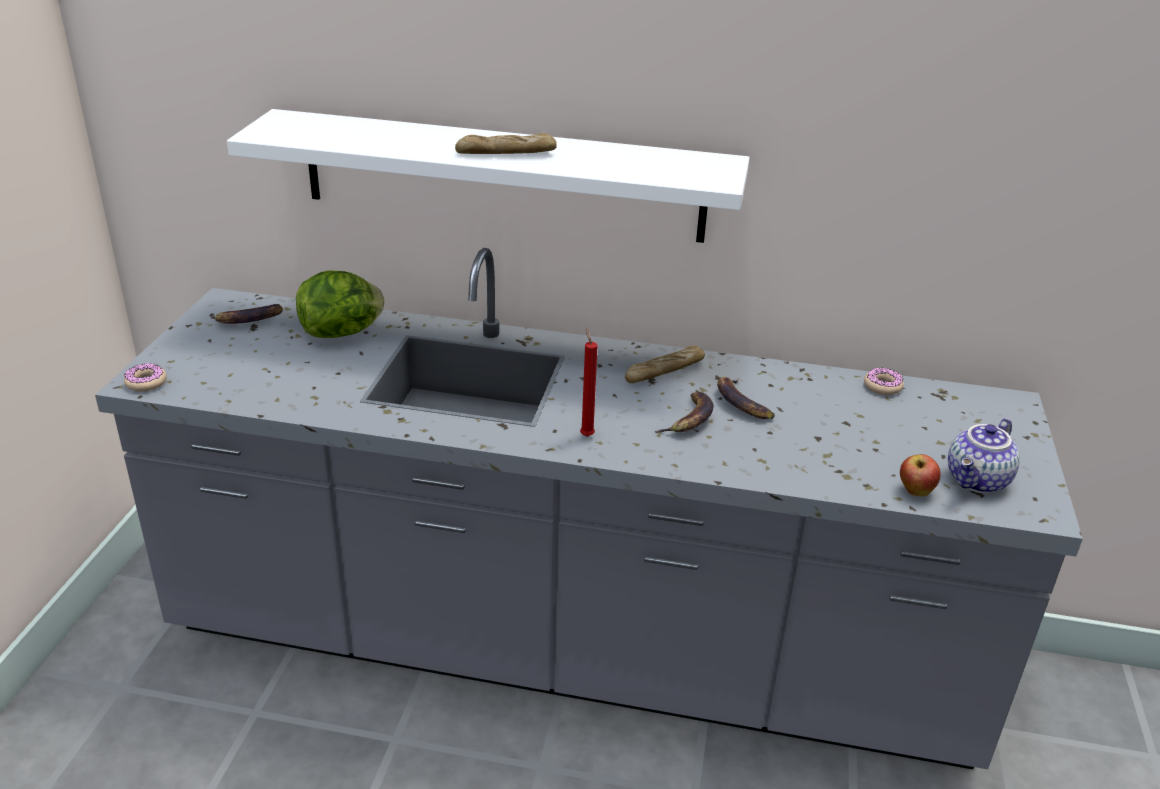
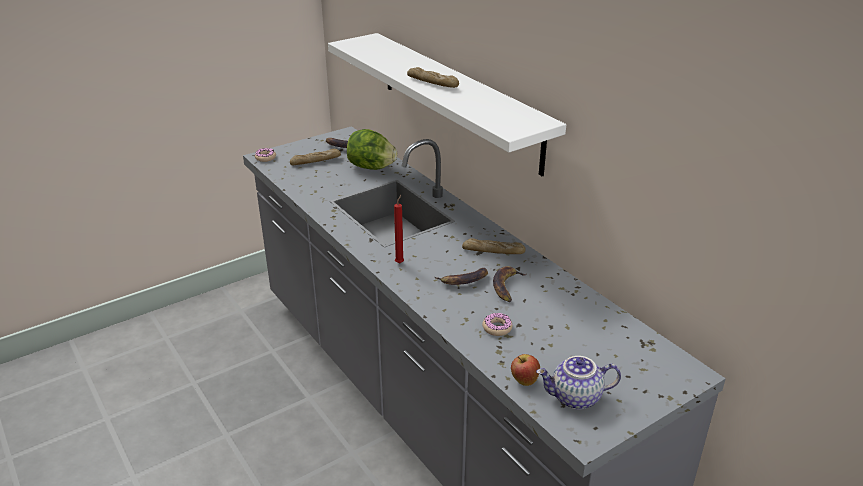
camera: 45 degrees right, 0 degrees up
(242, 357) = (315, 161): none -> bread
(882, 386) = (613, 320): donut -> donut (497, 328)

